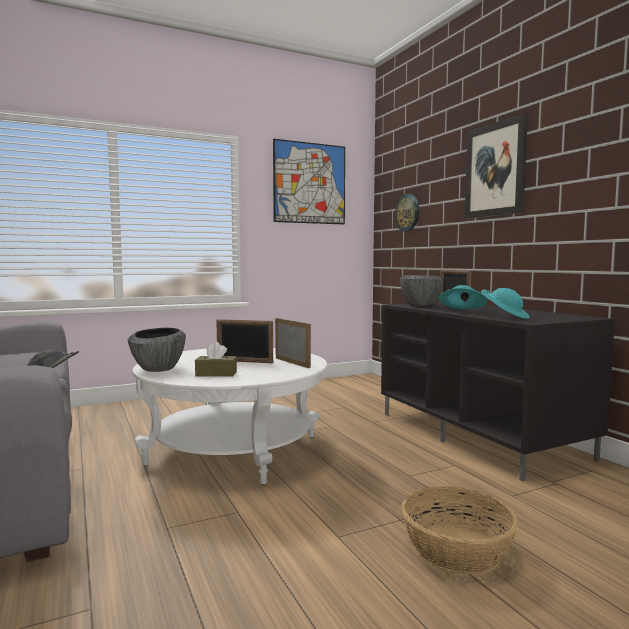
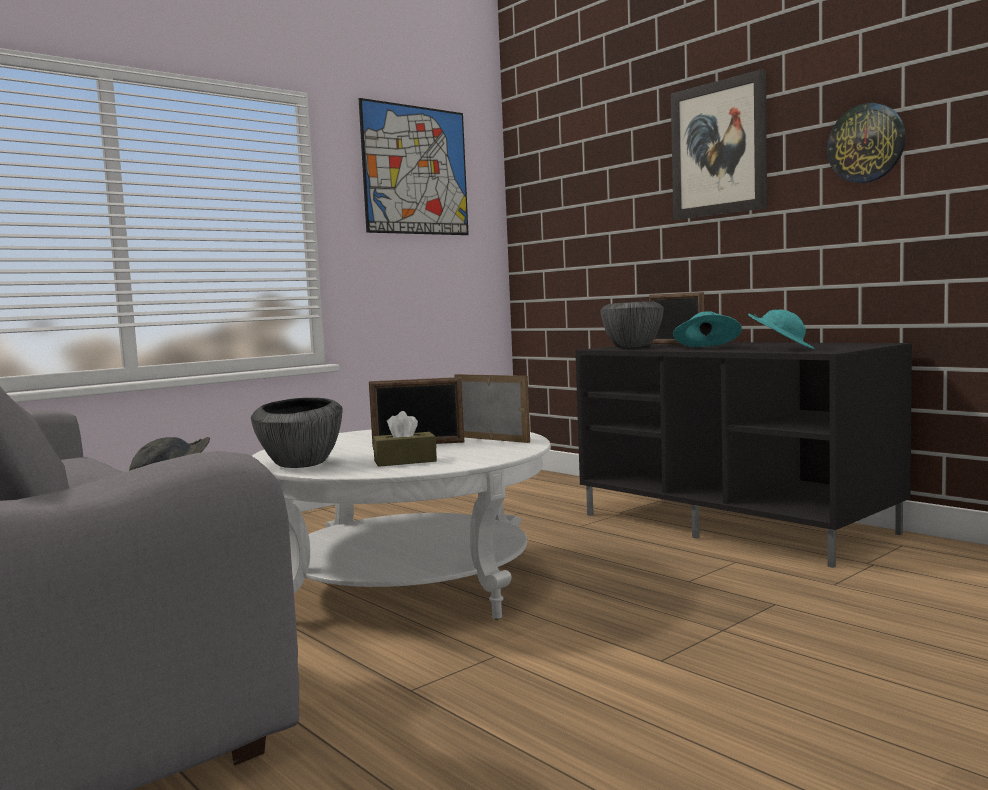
camera: 15 degrees left, 0 degrees up
(407, 212) = (571, 214): wall clock -> wall clock (866, 143)
(457, 549) = (819, 649): basket -> none

